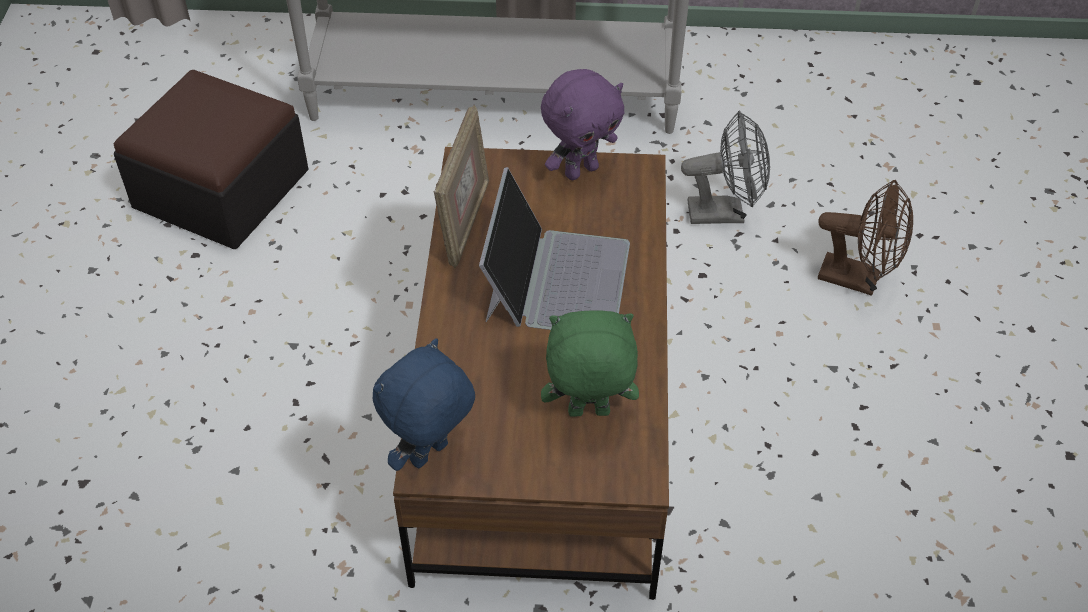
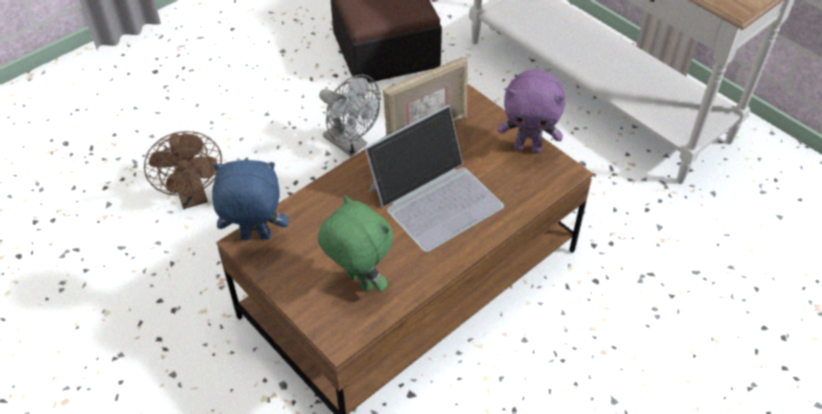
camera: 45 degrees right, 0 degrees up
(725, 212) = (657, 255): grey fan -> grey fan (350, 144)
(858, 279) = (701, 362): brown fan -> brown fan (193, 197)

